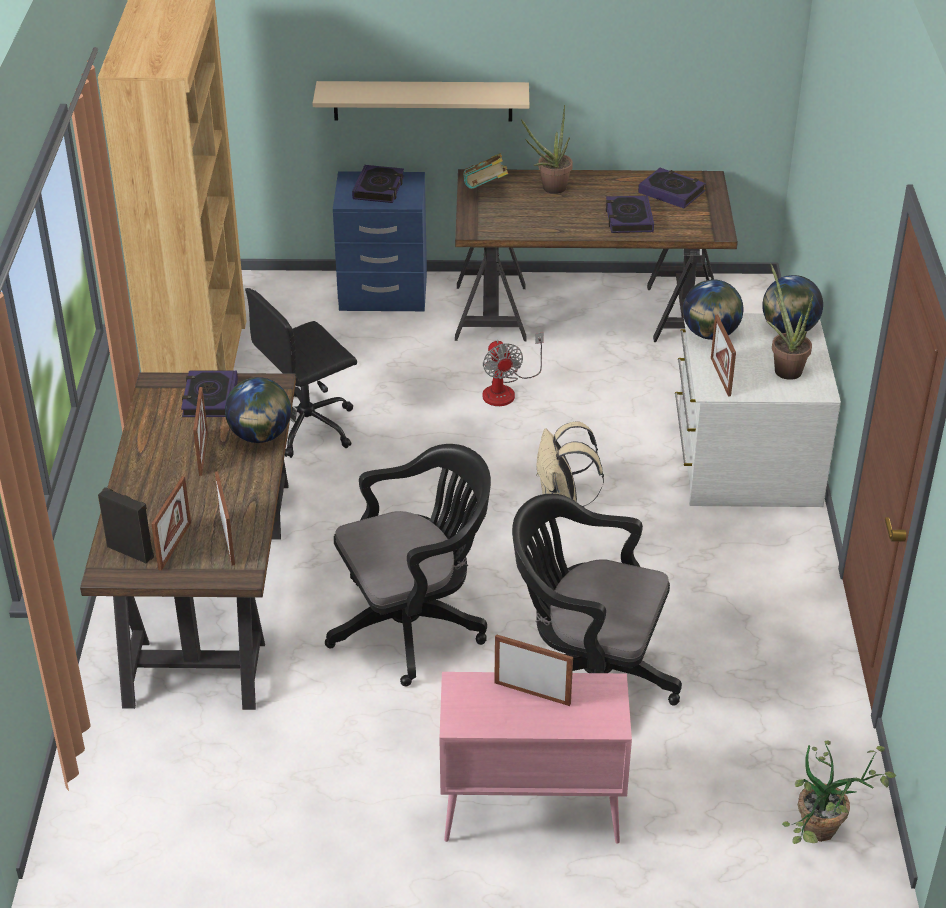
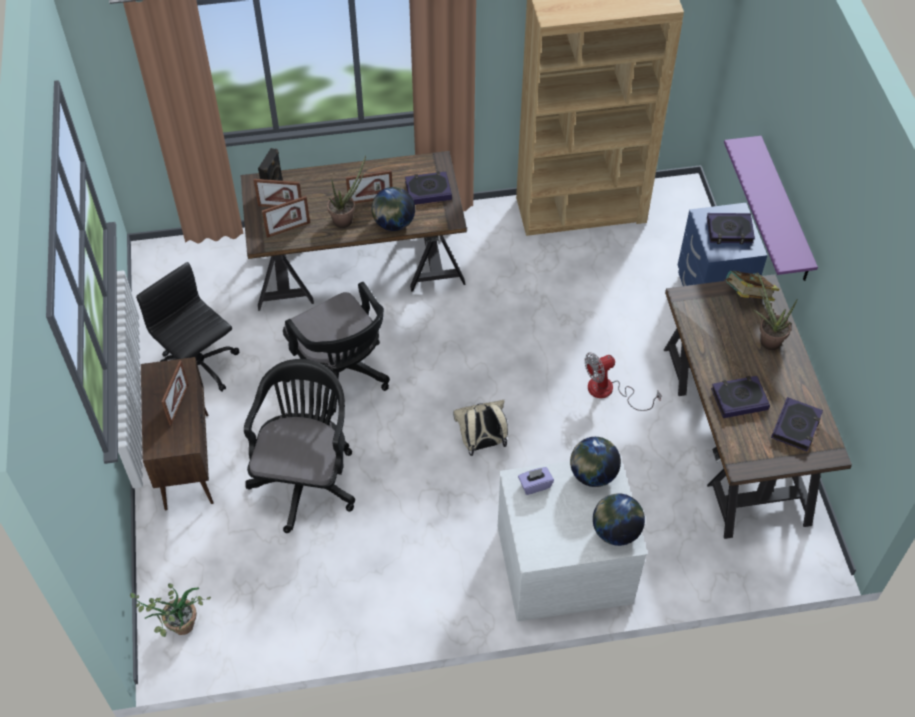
camera: 80 degrees right, 15 degrees up
(309, 426) = (533, 282): black office chair -> black office chair (200, 369)
(422, 101) = (784, 211): beige shelf -> purple shelf
(529, 812) = (187, 460): pink cabinet -> brown cabinet
(720, 377) = (535, 485): picture frame -> purple tissue box
(784, 368) = (558, 530): potted plant -> potted plant (346, 219)

